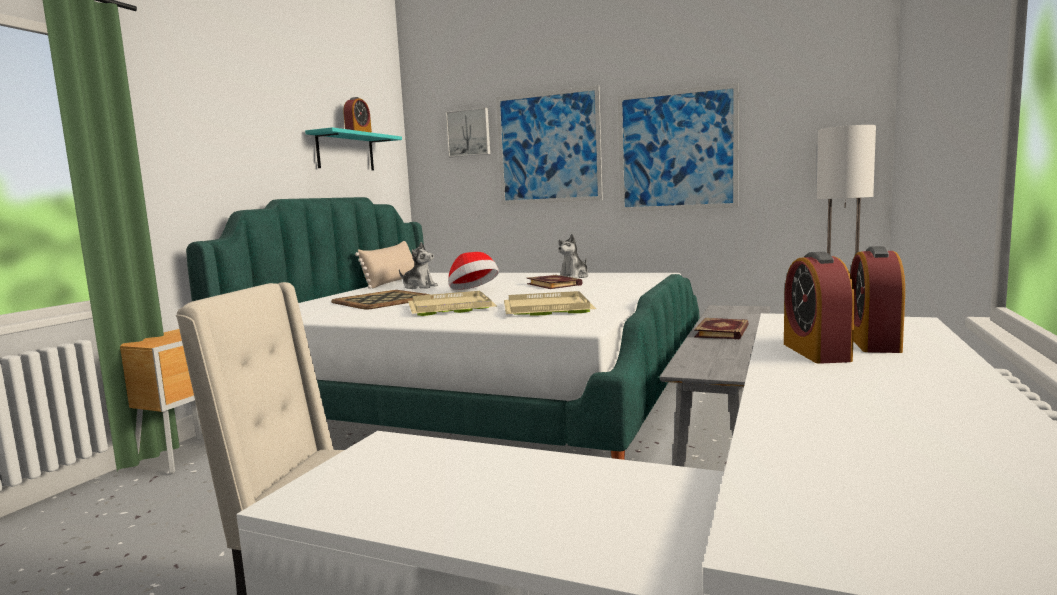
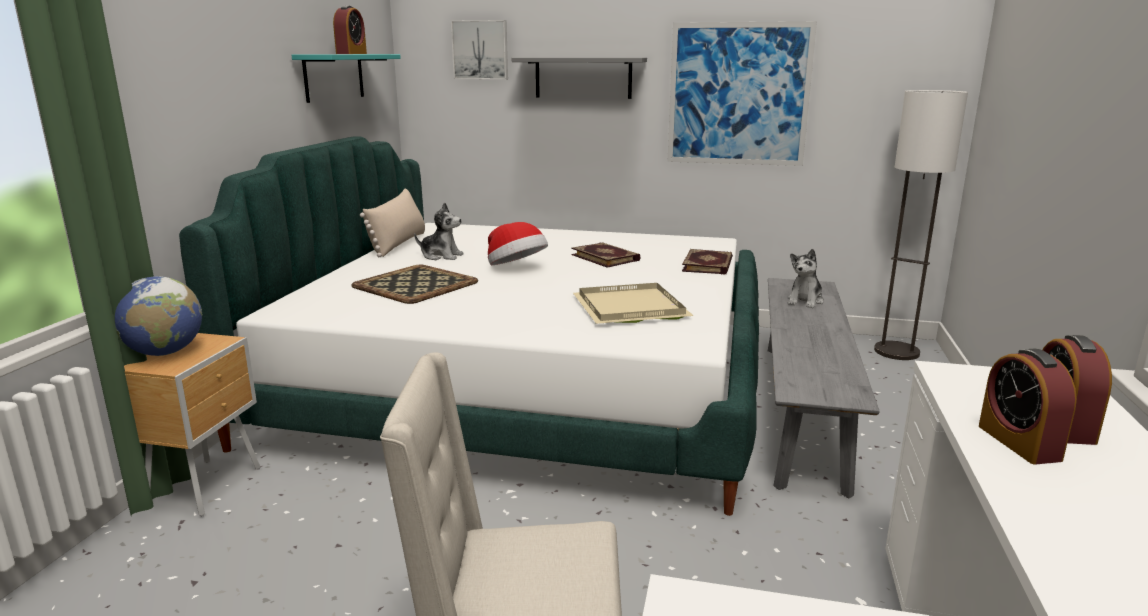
camera: 10 degrees left, 10 degrees up
(158, 337) = (164, 352): none -> globe
(452, 307) = (514, 301): beige tray -> none
(548, 147) = (583, 77): picture -> grey shelf
(574, 277) = (619, 242): plush toy -> plush toy (805, 301)
(723, 332) = (806, 326): book -> book (708, 265)

